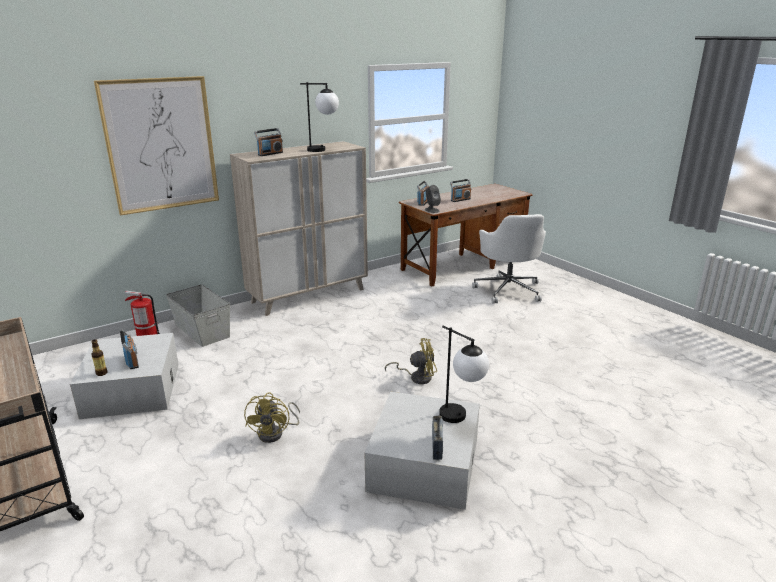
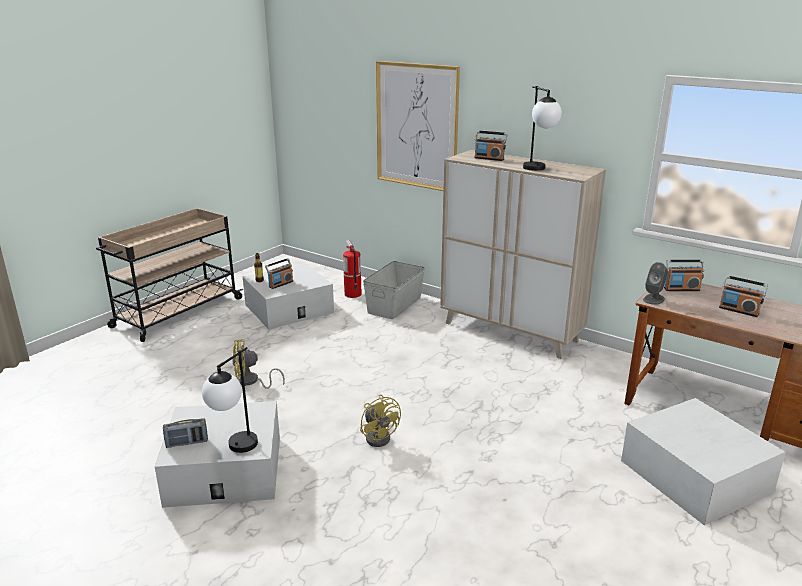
camera: 70 degrees right, 0 degrees up
(508, 290) = (695, 475): white office chair -> white storage box

